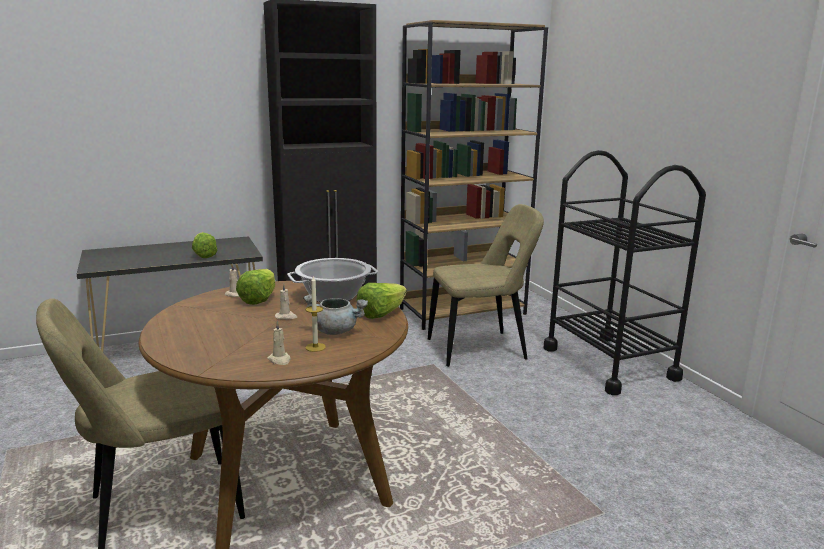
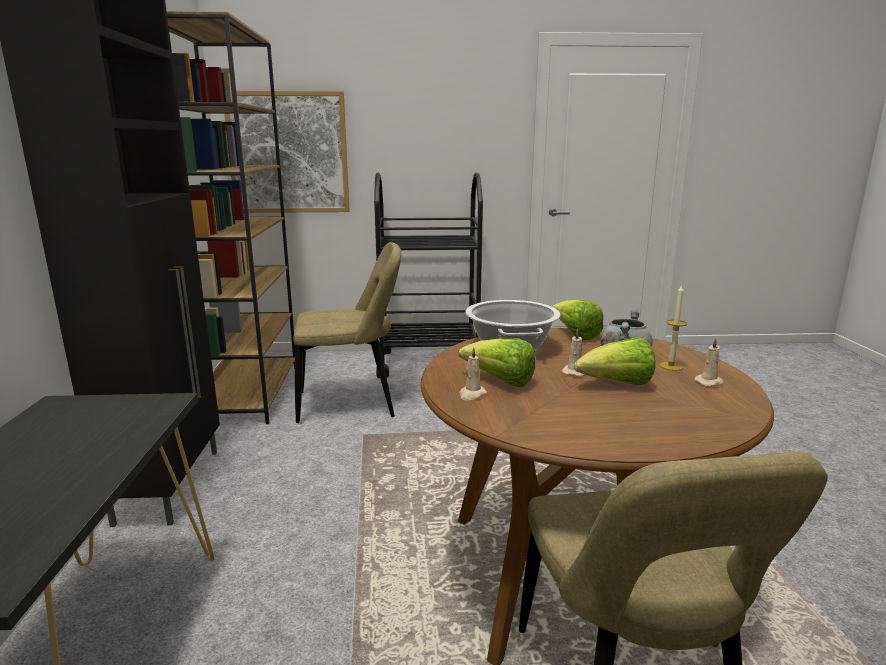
camera: 70 degrees left, 0 degrees up
(203, 255) = (112, 438): lettuce -> lettuce (616, 385)
(481, 349) = (351, 404): beige chair -> beige chair turned 75 degrees clockwise
(579, 122) = (288, 153): none -> picture

